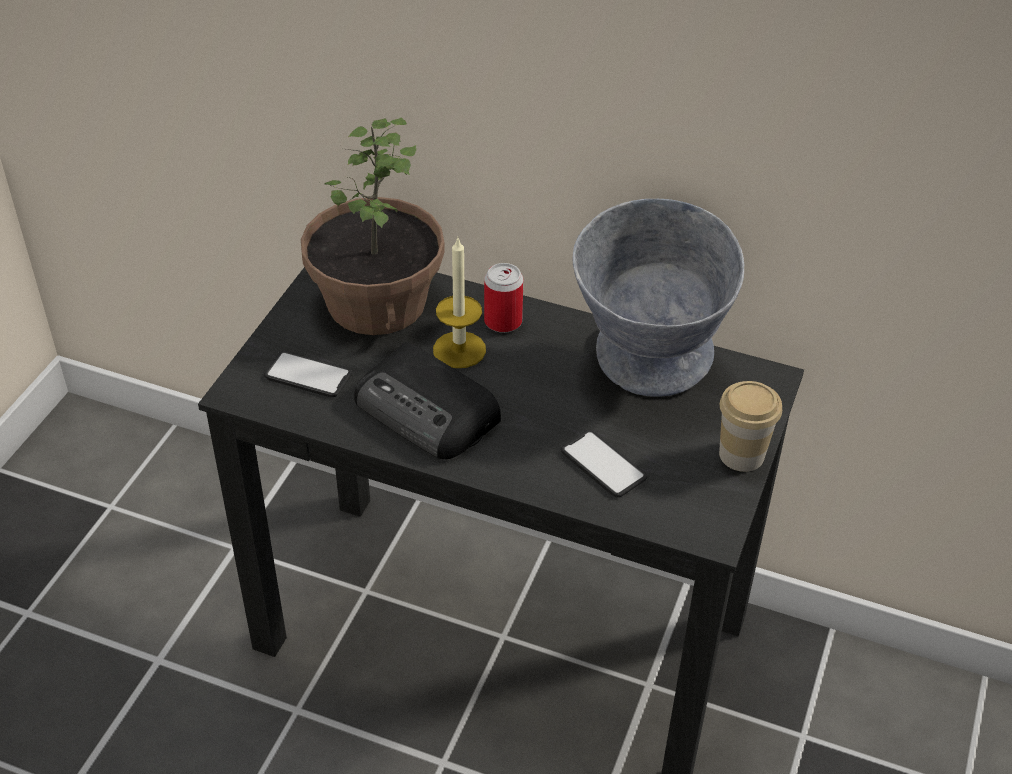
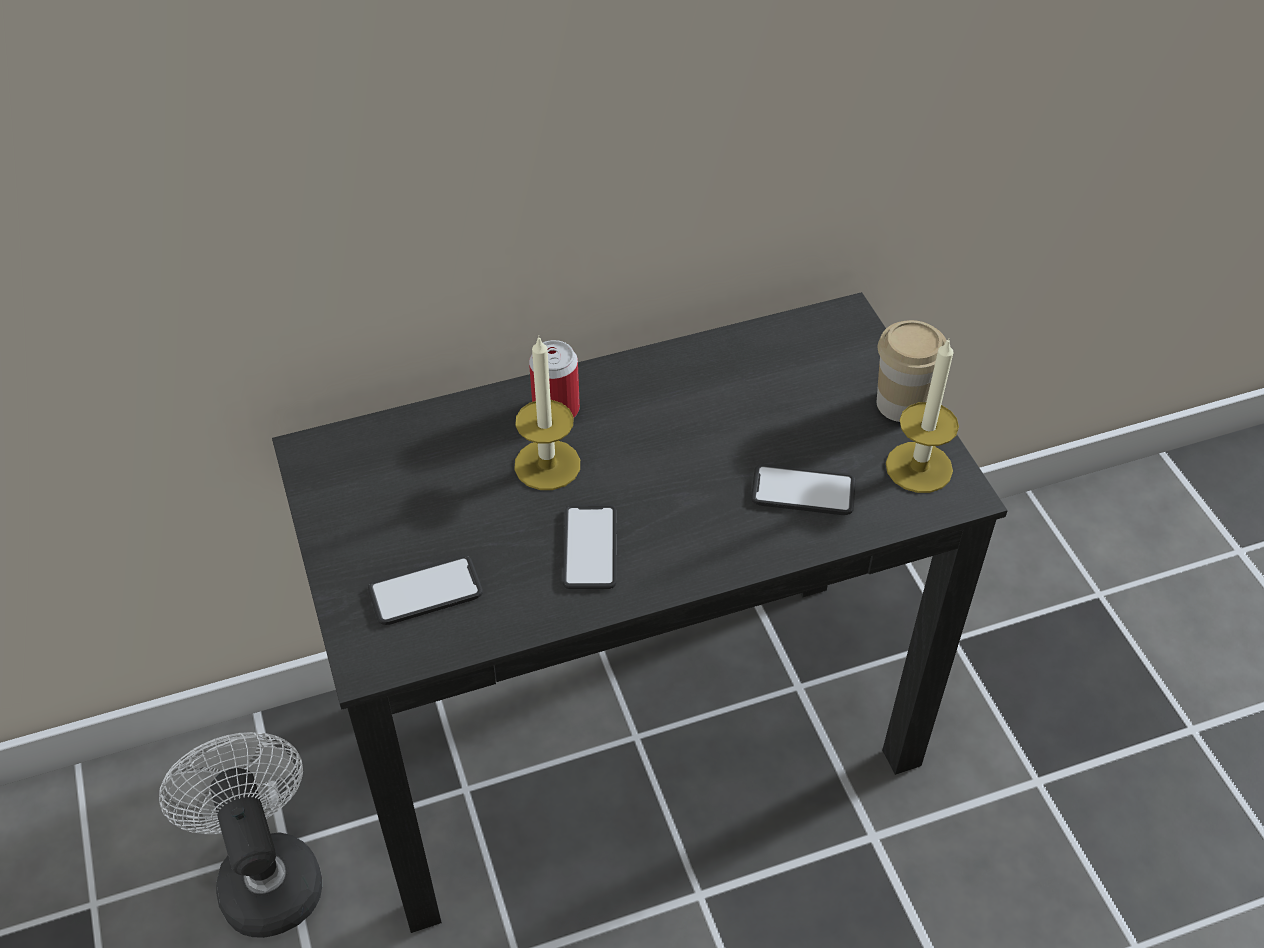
camera: 40 degrees left, 5 degrees up
(210, 555) = (265, 873): none -> white fan
(375, 302) = (405, 469): potted plant -> none
(428, 411) = (590, 548): radio -> phone
(645, 371) = (738, 377): grey bowl -> none
(703, 500) = (919, 467): none -> candle

